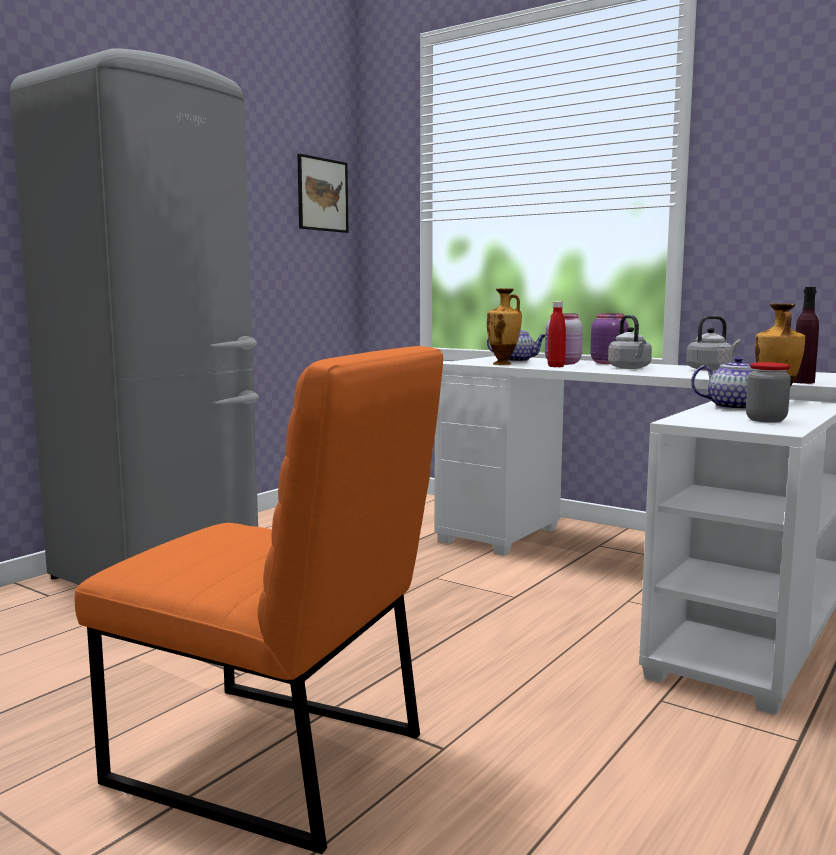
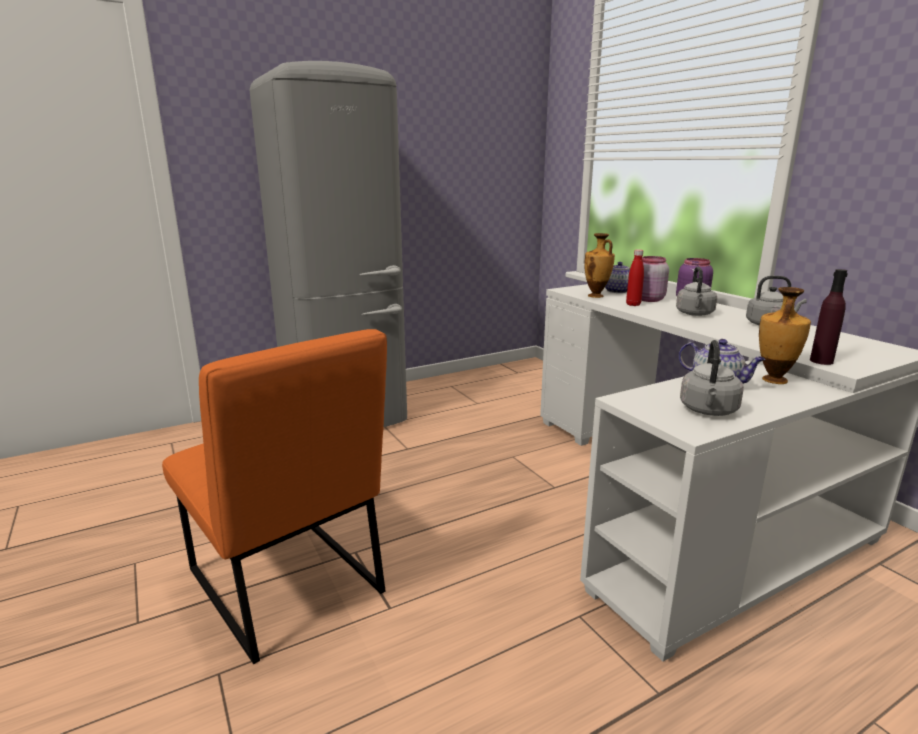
camera: 25 degrees right, 10 degrees up
(322, 194) = (510, 137): picture -> none
(766, 420) = (708, 411): jar -> grey kettle

